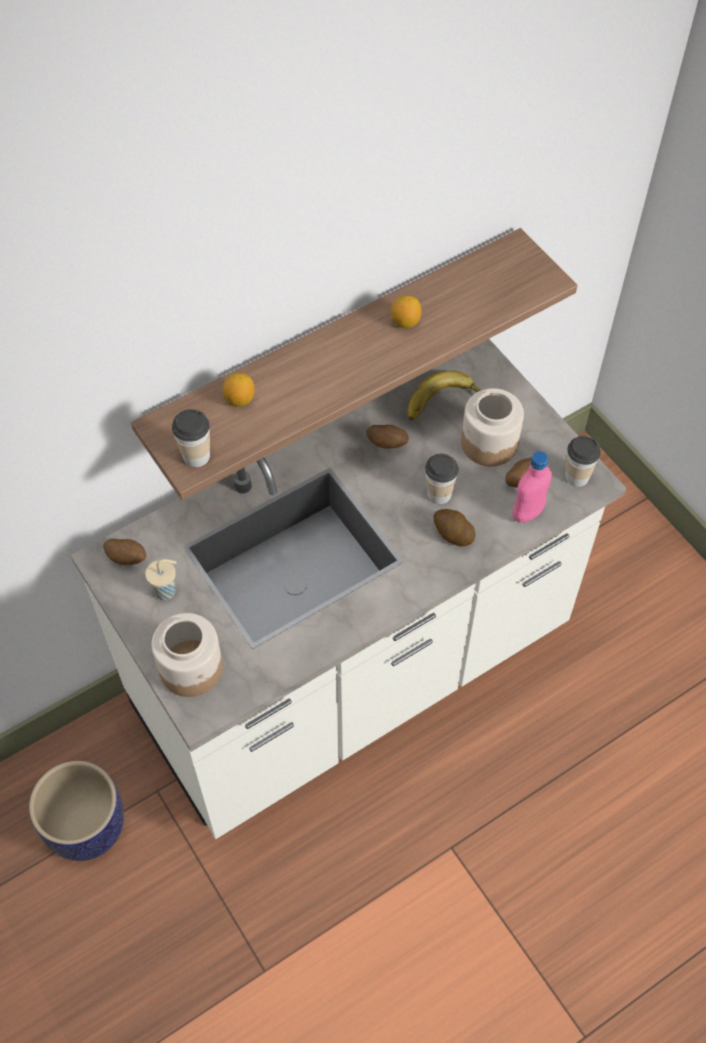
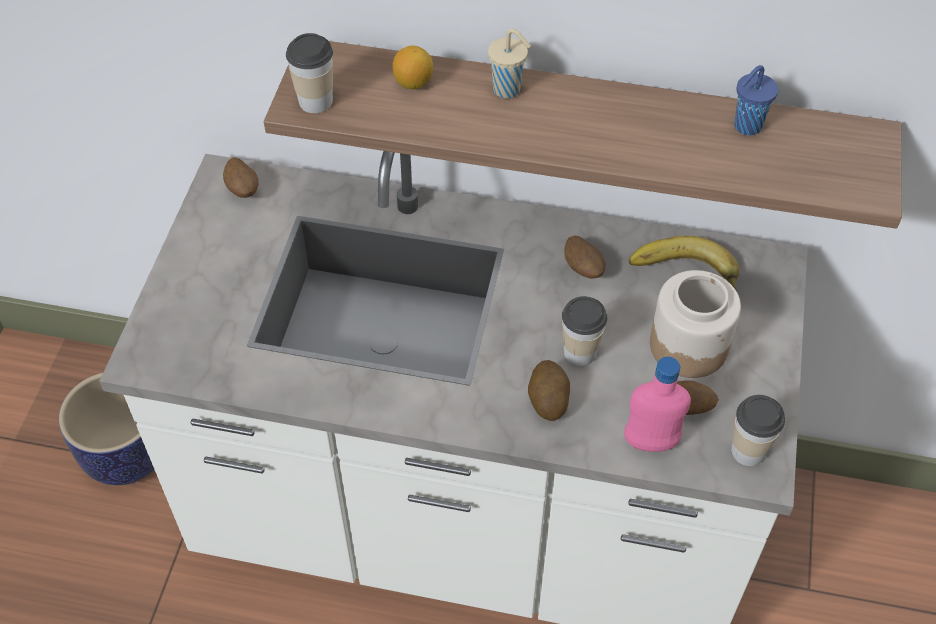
camera: 45 degrees right, 5 degrees down
(166, 591) = (239, 241): beige cup -> beige cup (508, 90)
(192, 668) = (180, 319): jar -> none
(405, 322) = (658, 125): lemon -> none
(450, 289) = (746, 127): none -> blue cup

